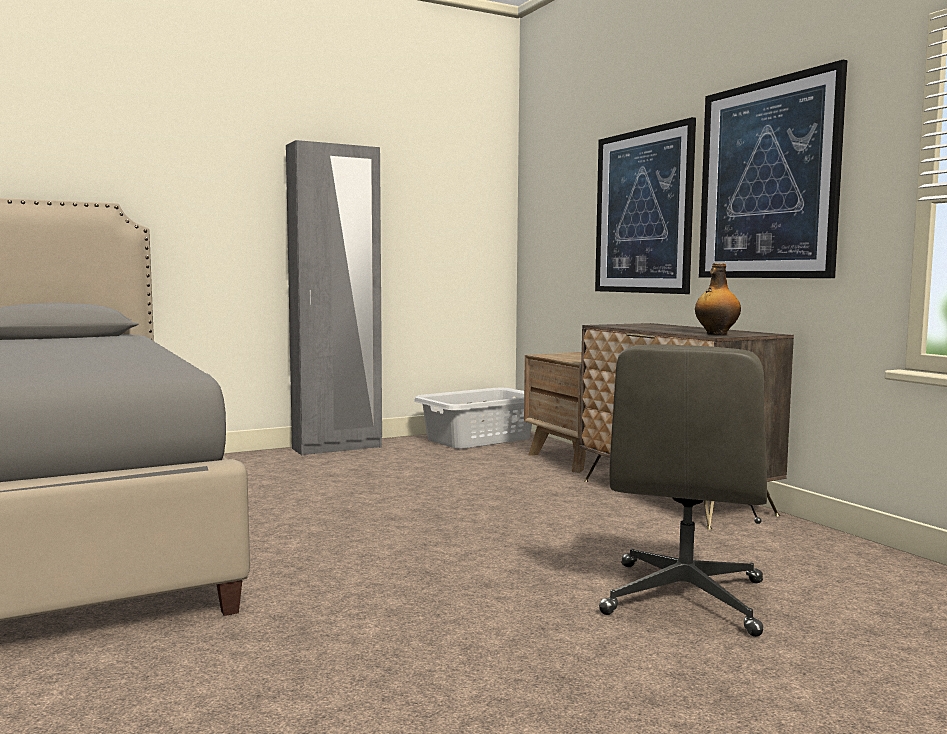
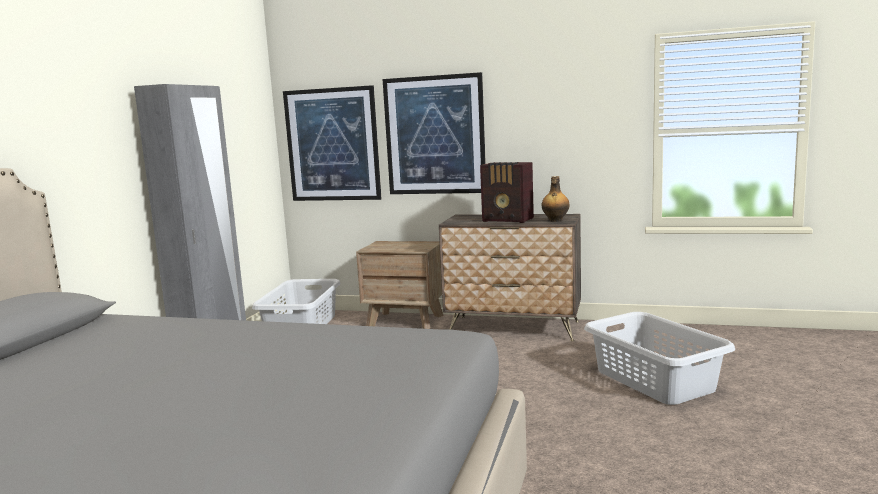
camera: 45 degrees left, 5 degrees up
(669, 329) = (508, 220): none -> radio
(685, 599) = (654, 381): grey office chair -> grey laundry basket
(767, 180) = (548, 118): picture -> picture (332, 145)

